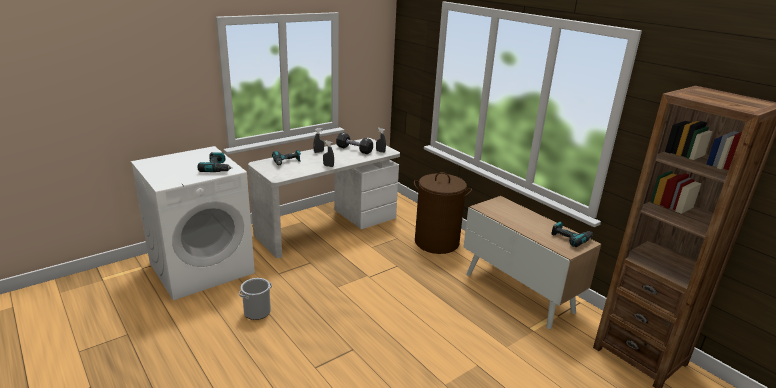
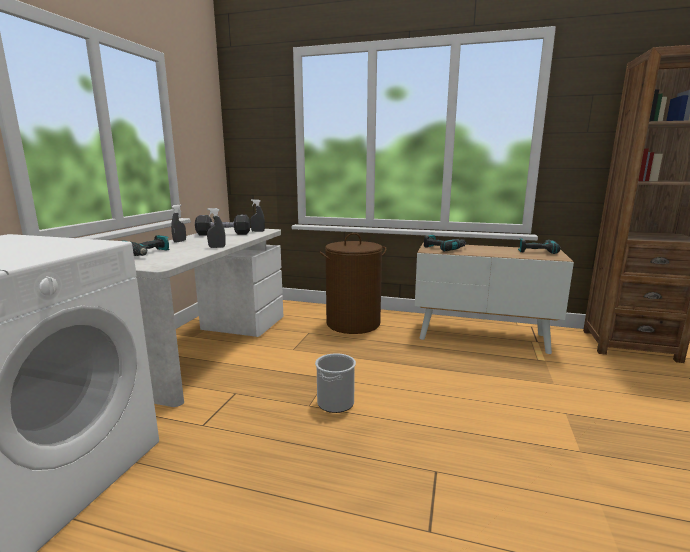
camera: 35 degrees left, 10 degrees down
(217, 168) = (61, 246): power drill -> power drill (443, 248)
(257, 312) = (229, 498): bucket -> bucket (335, 403)

